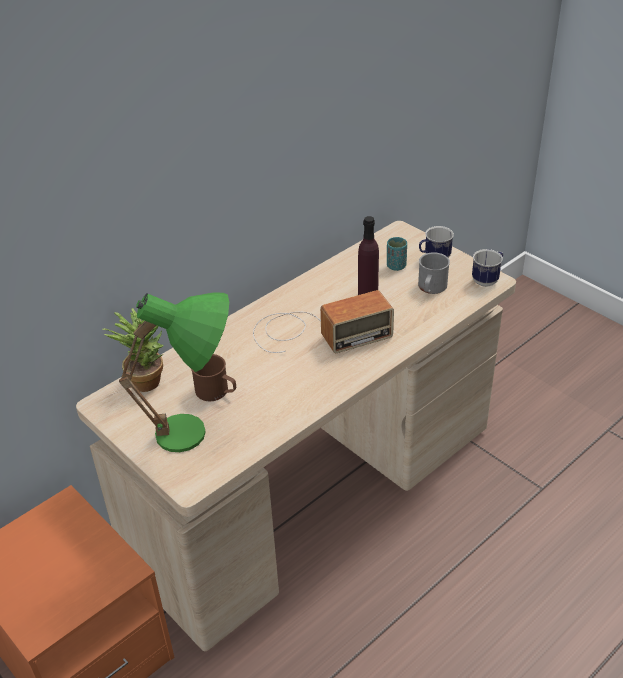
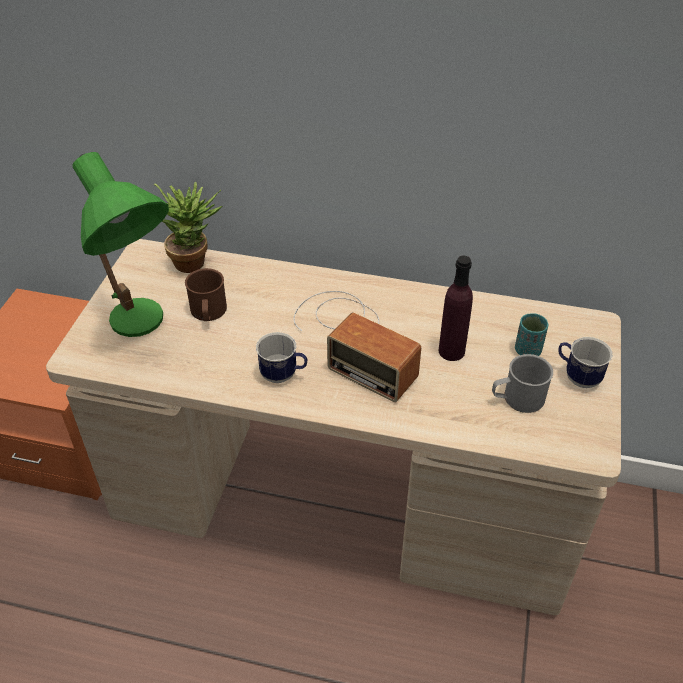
camera: 55 degrees right, 5 degrees up
(487, 280) = (588, 445): mug -> mug (284, 375)

